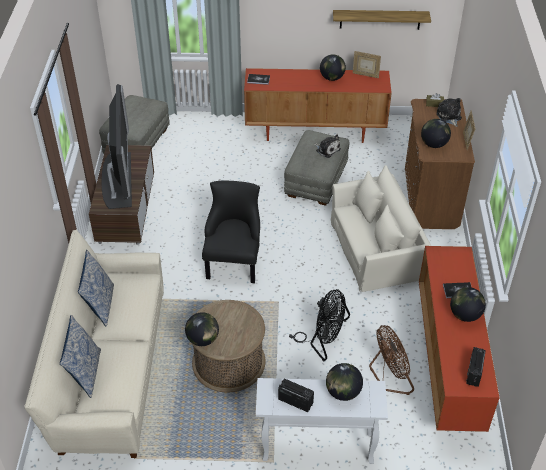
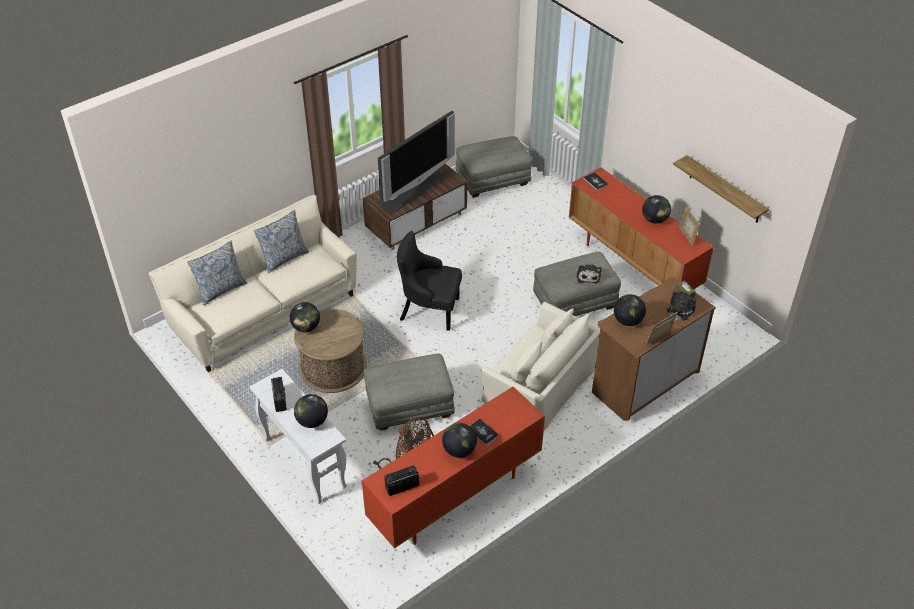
camera: 50 degrees right, 0 degrees up
(234, 263) = (430, 310): black armchair -> black armchair turned 135 degrees counterclockwise
(323, 338) = (410, 406): black fan -> grey ottoman

